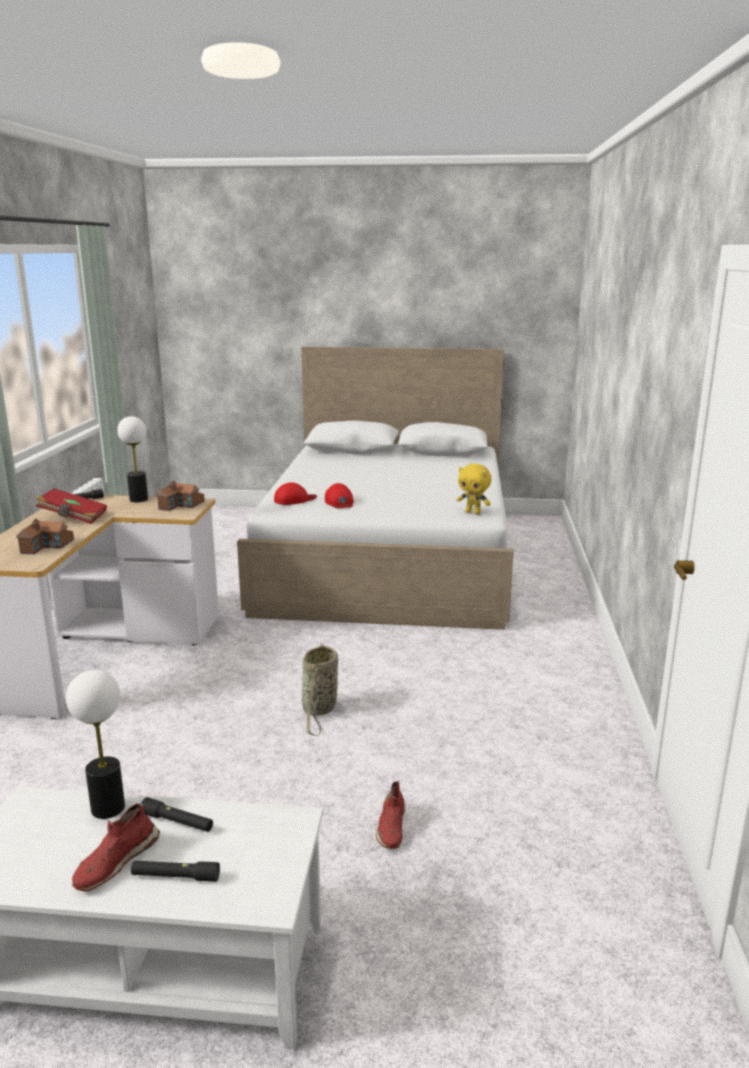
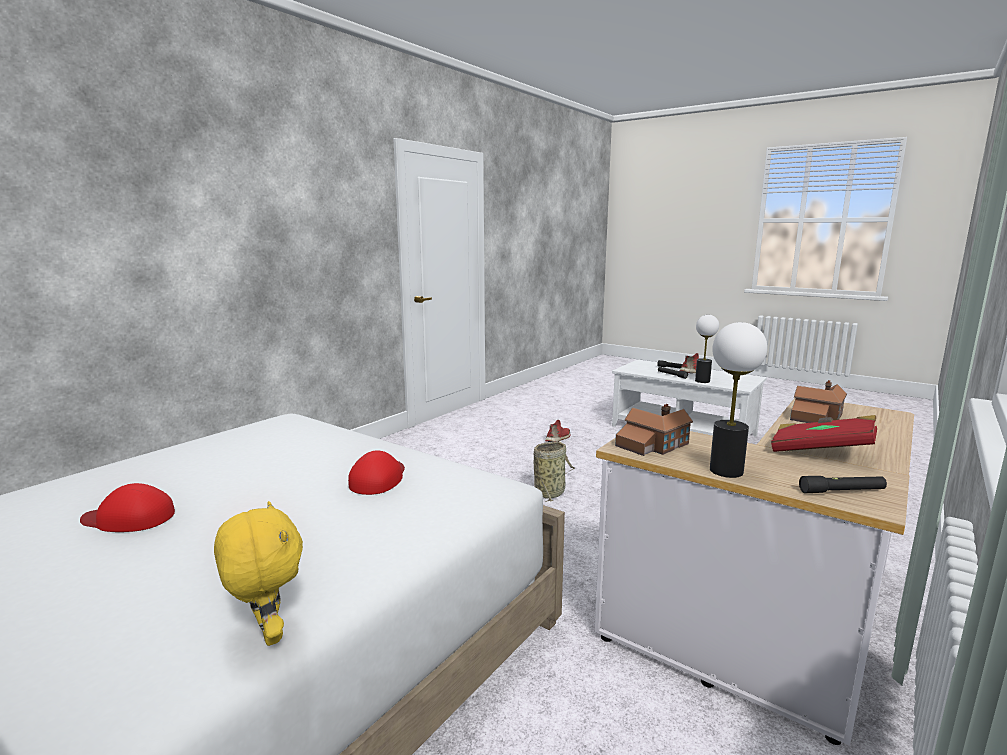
camera: 150 degrees left, 5 degrees down
(294, 500) = (432, 503): red cap -> red cap (129, 518)
(473, 513) = (277, 426): yellow plush toy -> yellow plush toy (267, 634)

